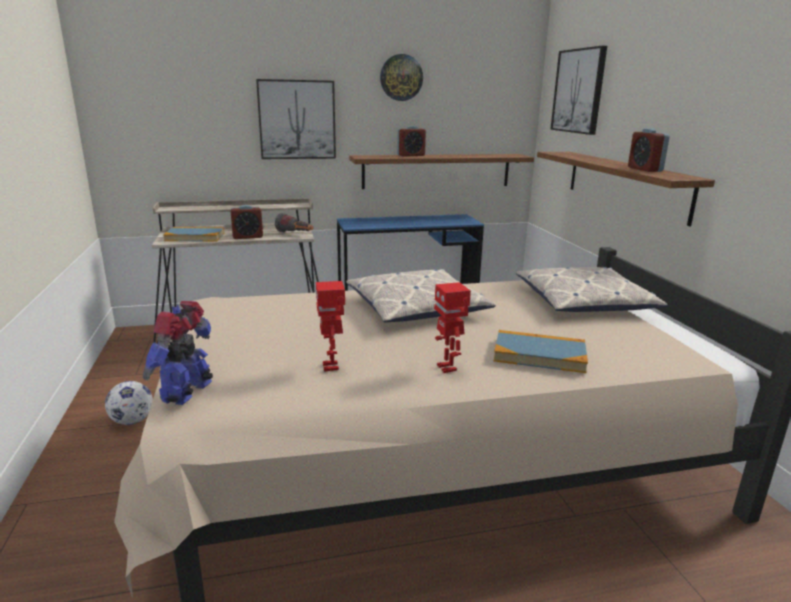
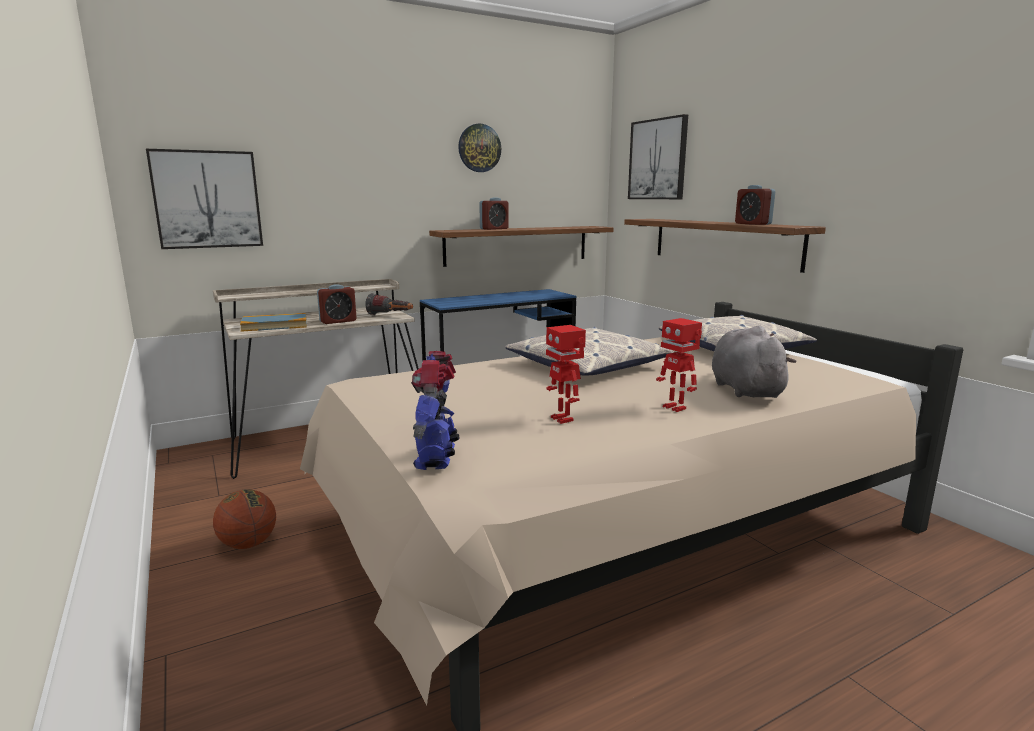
camera: 15 degrees left, 5 degrees down
(132, 421) = (248, 544): football -> basketball
(297, 120) = (373, 192): picture -> picture (207, 199)
(539, 355) = (744, 389): book -> grey plush toy

